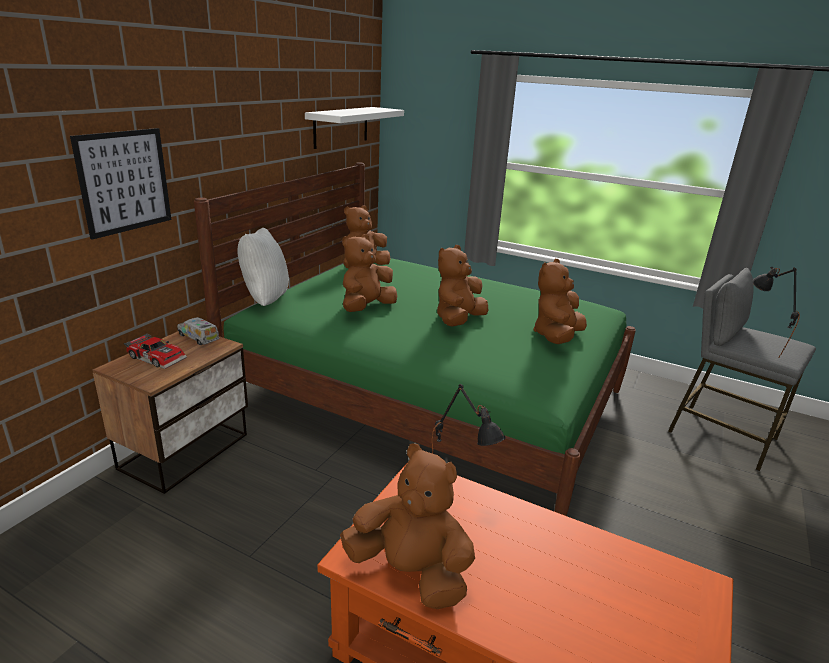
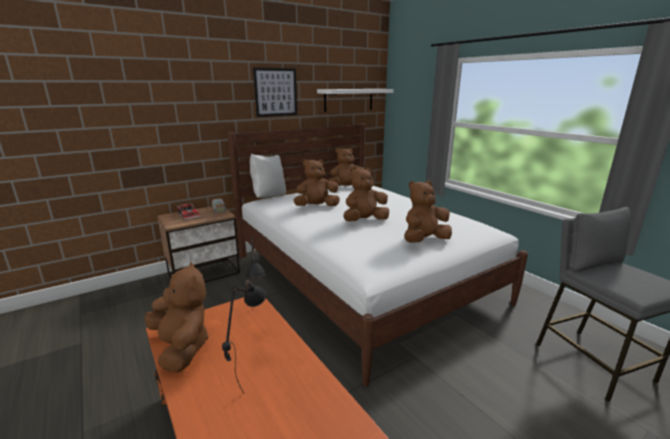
camera: 30 degrees right, 5 degrees down
(124, 181) = (184, 119): picture -> picture (276, 92)
(430, 398) = (361, 277): green bed -> white bed
(757, 349) = (611, 280): black table lamp -> black table lamp (248, 373)

